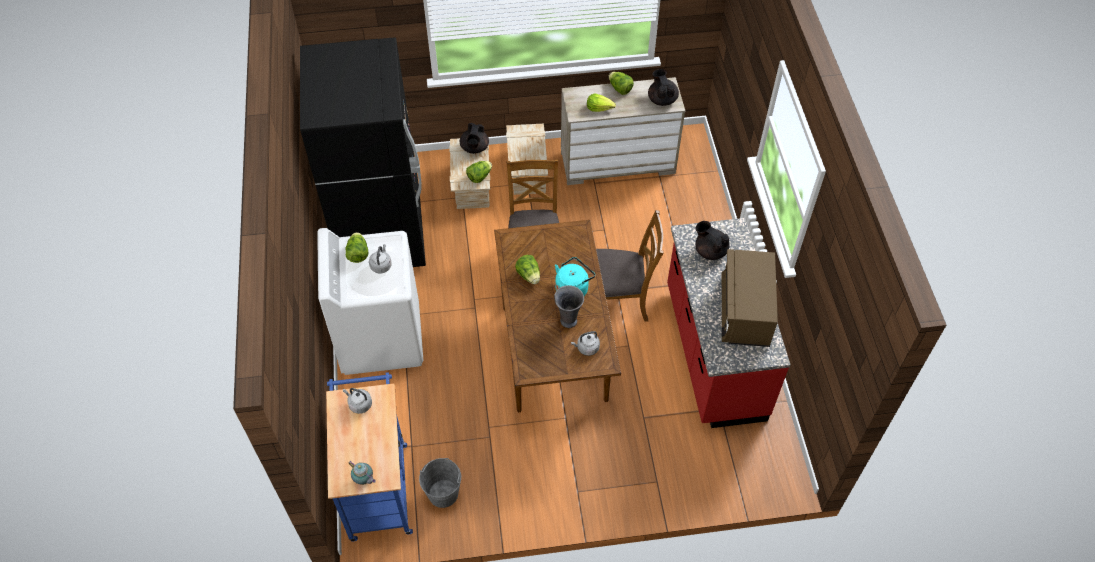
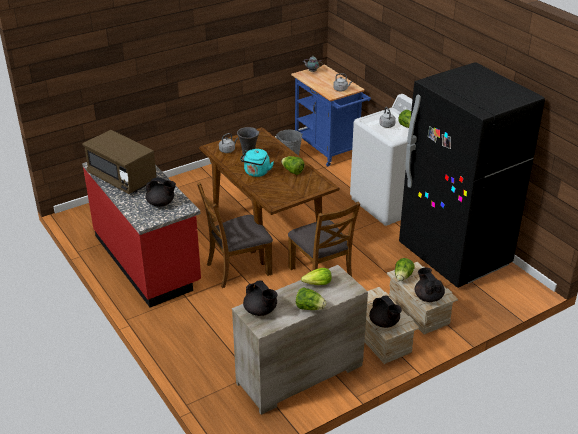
camera: 155 degrees right, 20 degrees down
(533, 137) = (384, 323): none -> black teapot
(744, 312) = (122, 178): brown microwave -> brown microwave turned 150 degrees clockwise

